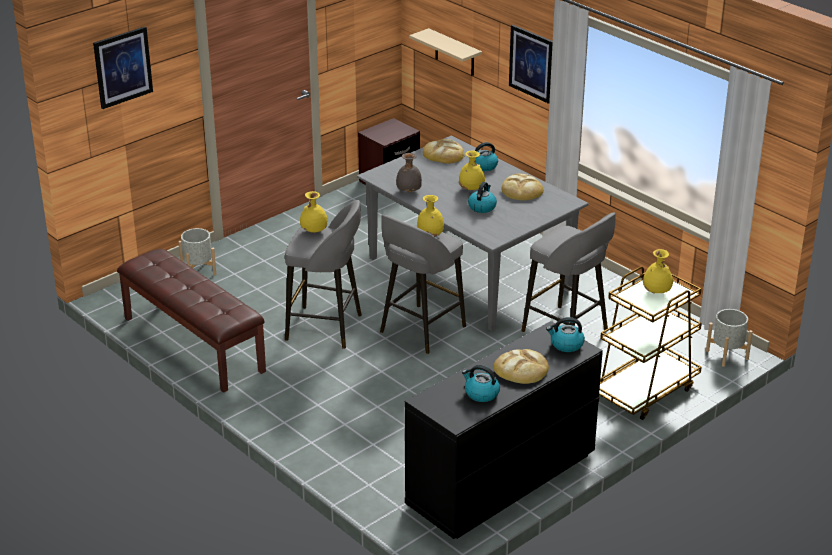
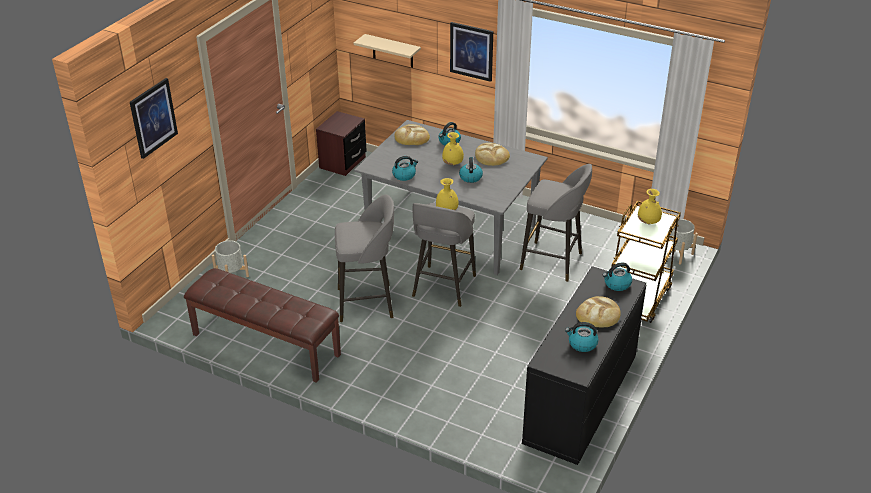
camera: 20 degrees left, 5 degrees up
(314, 231) = (351, 227): yellow vase -> none
(408, 191) = (404, 175): grey vase -> kettle

